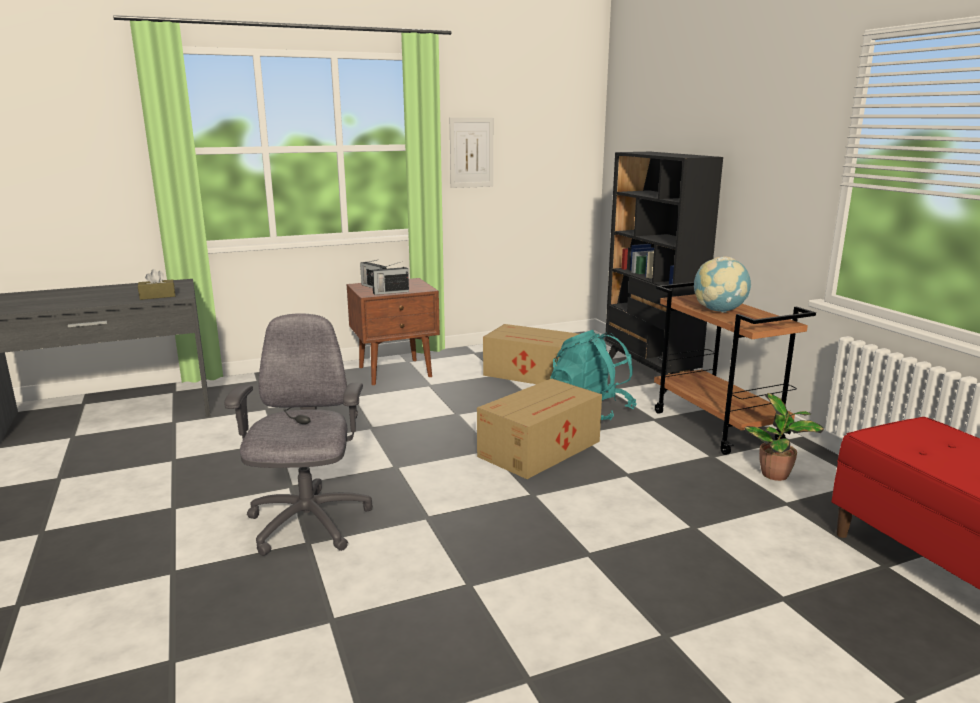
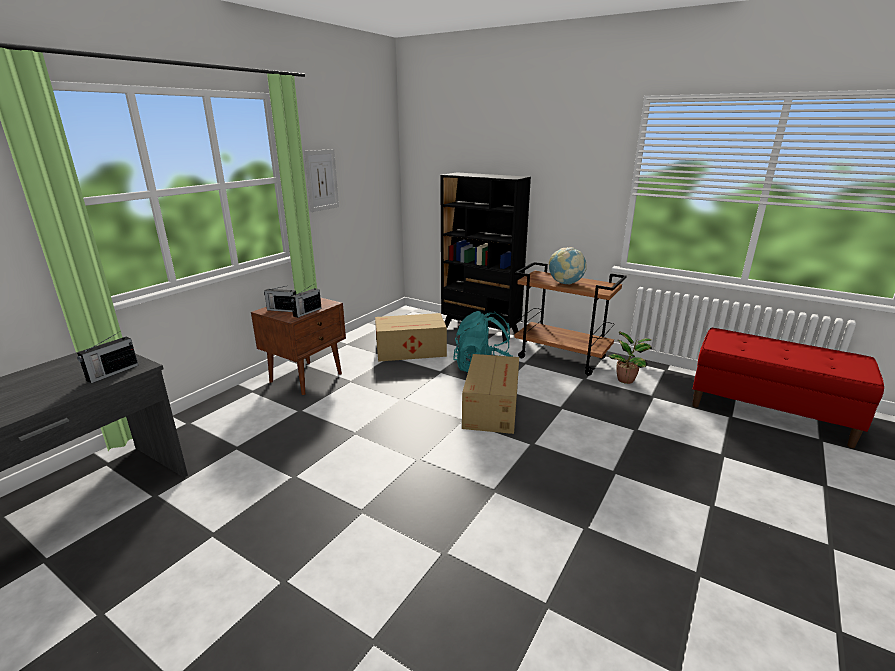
camera: 35 degrees left, 5 degrees up
(157, 296) = (112, 373): brown tissue box -> radio
(308, 524) = (422, 538): grey office chair -> none

